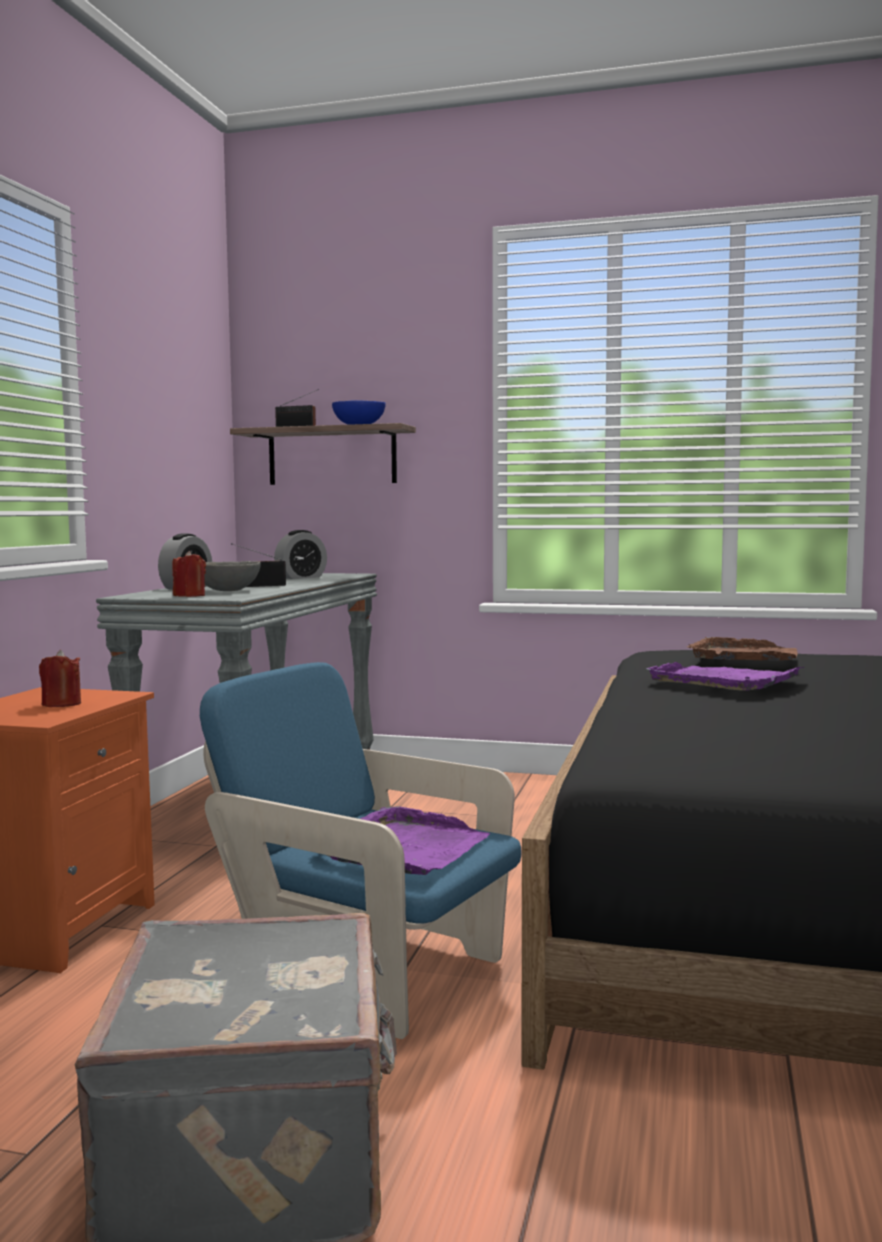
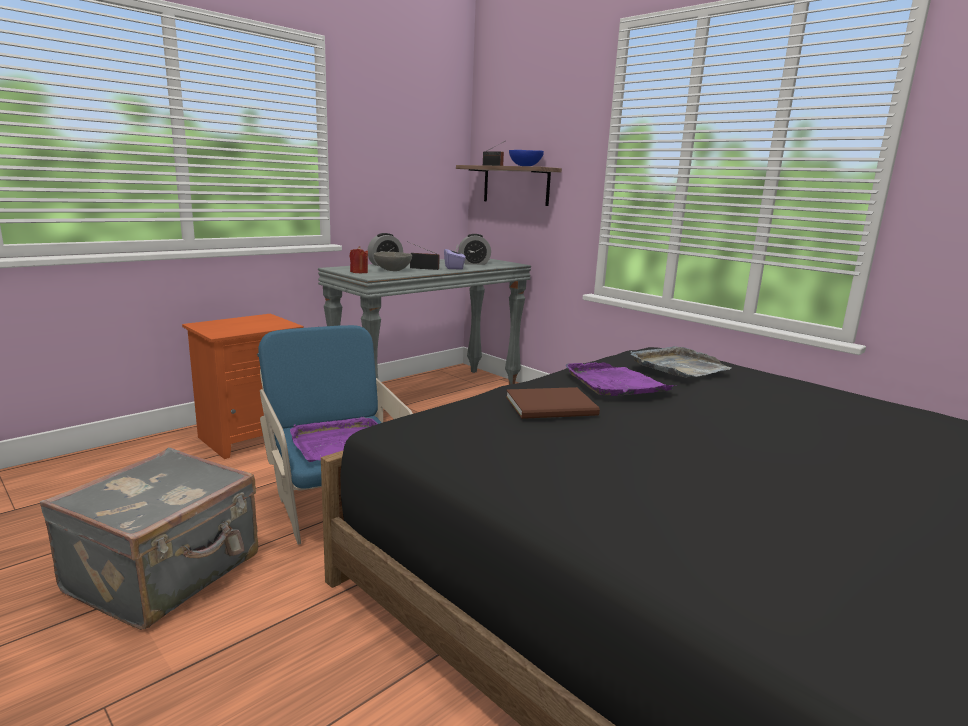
camera: 30 degrees right, 10 degrees up
(61, 704) = (250, 326): red candle -> none
(297, 582) = (454, 268): none -> purple tissue box
(730, 709) = (554, 406): none -> brown book
(745, 656) = (679, 366): brown tray -> grey tray

